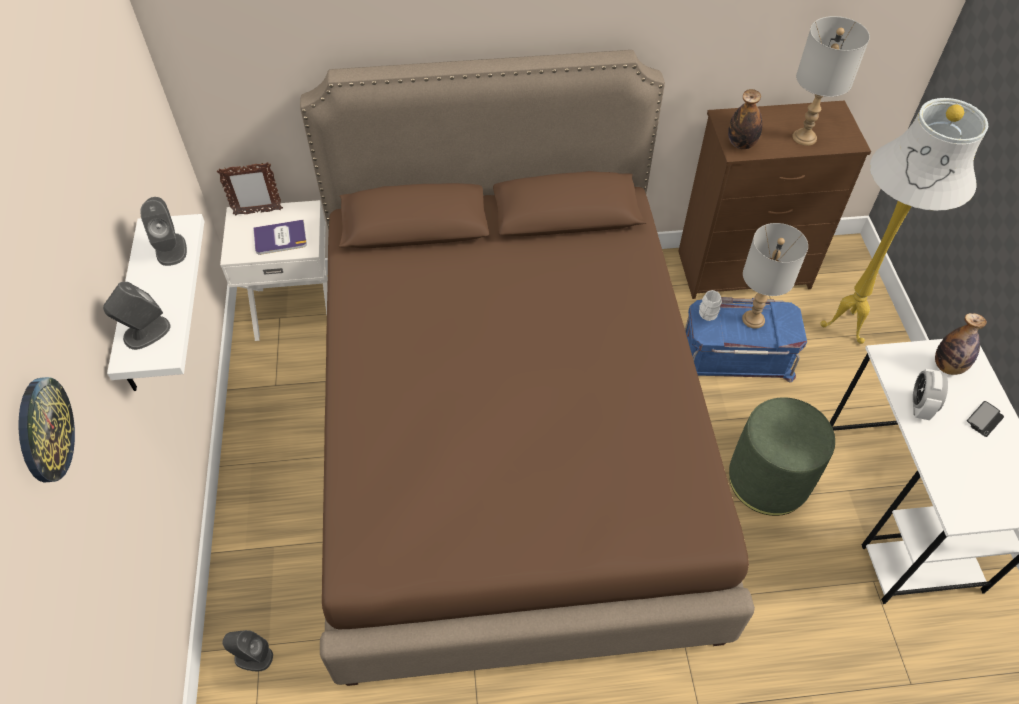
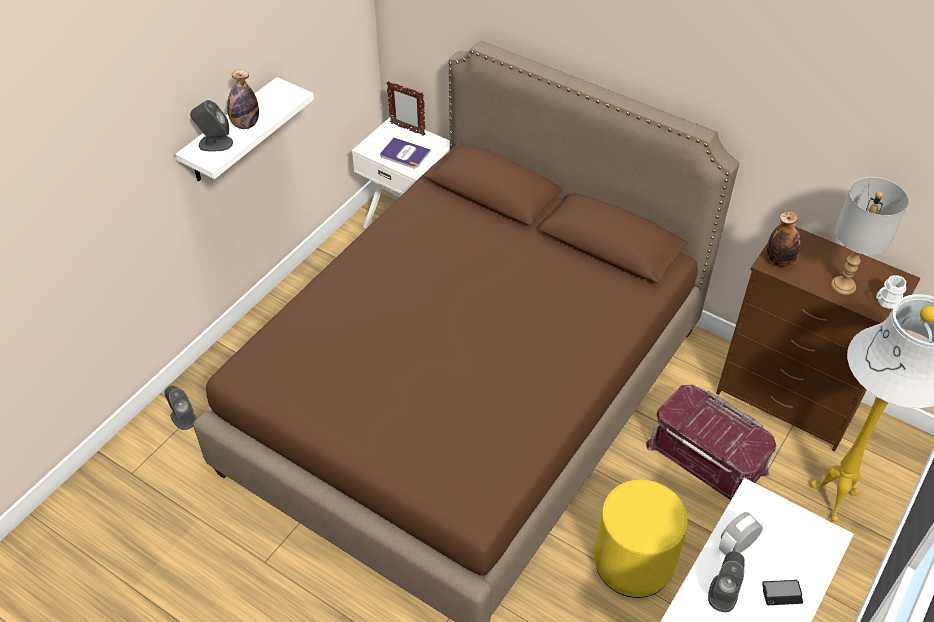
camera: 40 degrees right, 5 degrees down
(44, 430) = (92, 150): wall clock -> none
(171, 249) = (275, 104): grey speaker -> grey speaker (723, 592)
(706, 315) = (687, 400): white mug -> white mug (885, 301)
(736, 354) = (708, 457): blue storage box -> red storage box
(753, 319) = (724, 427): grey table lamp -> none
(768, 480) = (633, 561): green ottoman -> yellow ottoman
(948, 366) = (798, 537): bottle -> bottle (245, 124)

